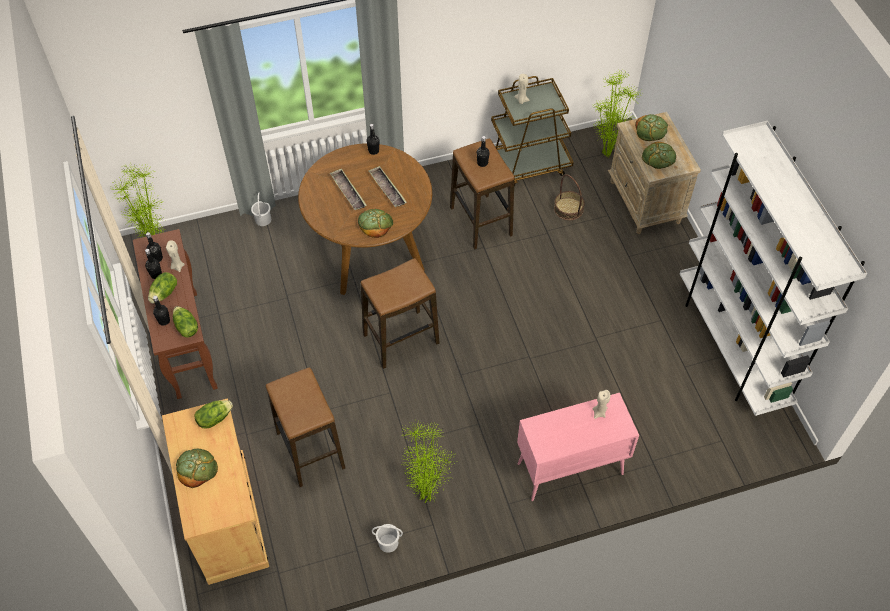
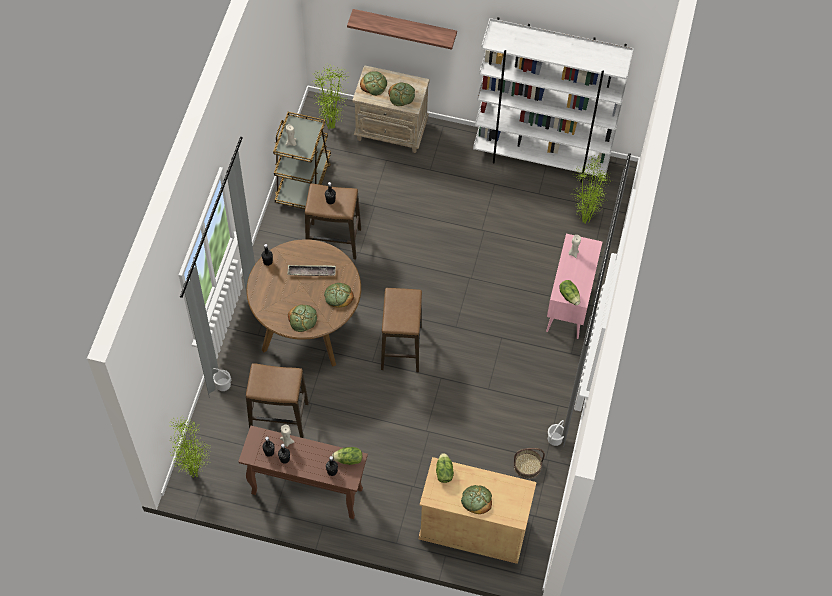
camera: 60 degrees left, 5 degrees up
(164, 293) = (307, 460): lettuce -> lettuce (569, 296)
(310, 450) = (454, 451): stool -> stool (279, 417)
(328, 209) = (302, 319): none -> bread
(348, 192) = (295, 298): tray -> none
(426, 496) = (535, 398): potted plant -> potted plant (584, 219)
(568, 209) = (362, 180): basket -> basket (527, 465)
(708, 85) = (404, 27): none -> shelf

